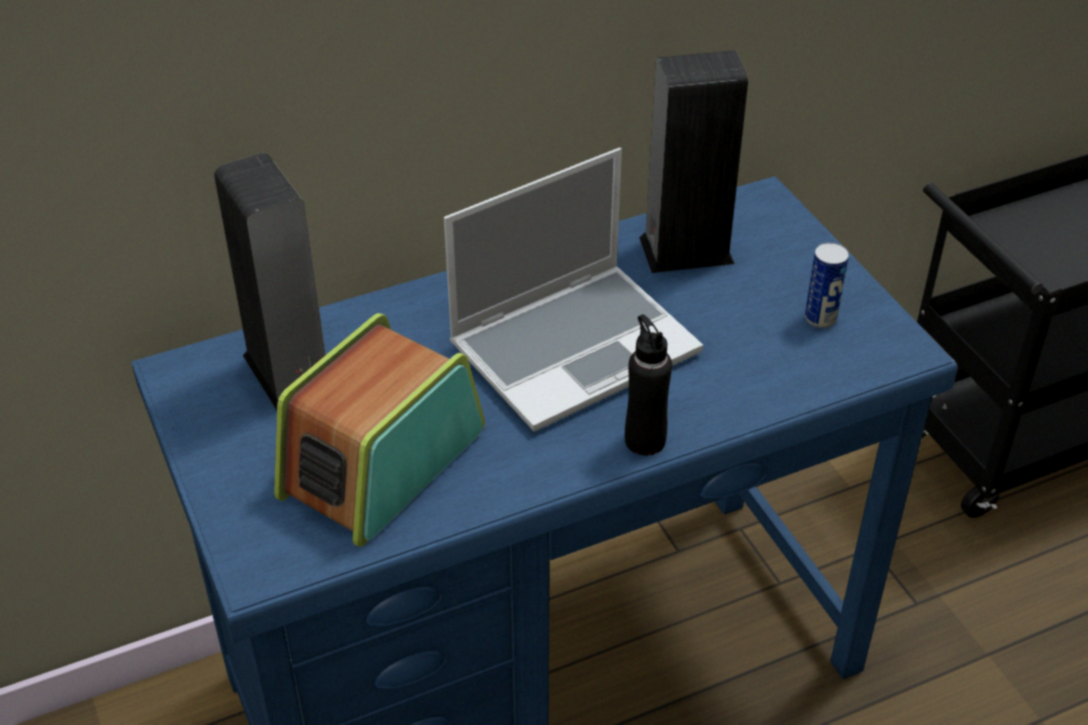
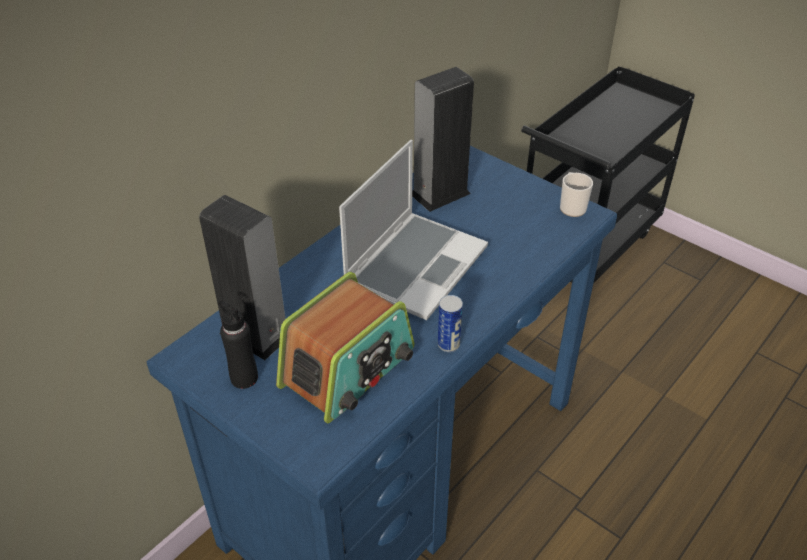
camera: 25 degrees left, 0 degrees up
(380, 462) = (348, 368): radio -> radio turned 150 degrees counterclockwise
(645, 440) = (488, 305): black bottle -> black bottle (244, 378)
(820, 318) = (534, 209): can -> can (448, 344)
(885, 331) = (571, 206): none -> mug

